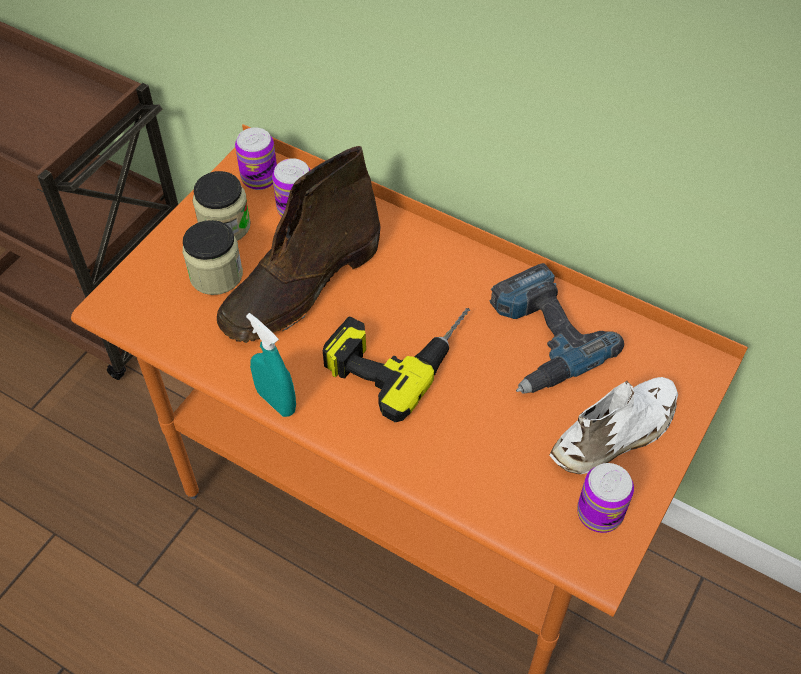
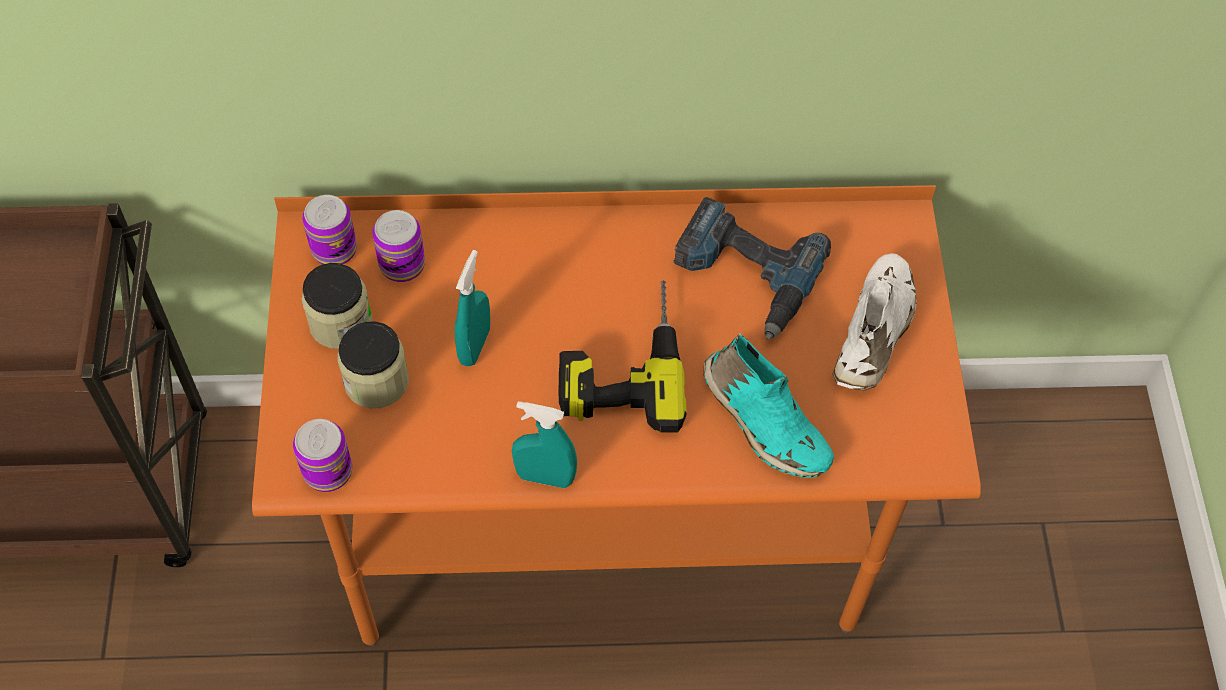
camera: 35 degrees left, 5 degrees up
(301, 286) = (474, 346): brown boot -> turquoise spray bottle
(471, 453) = (763, 422): none -> turquoise shoe
(599, 513) = (911, 413): can -> can (328, 471)

